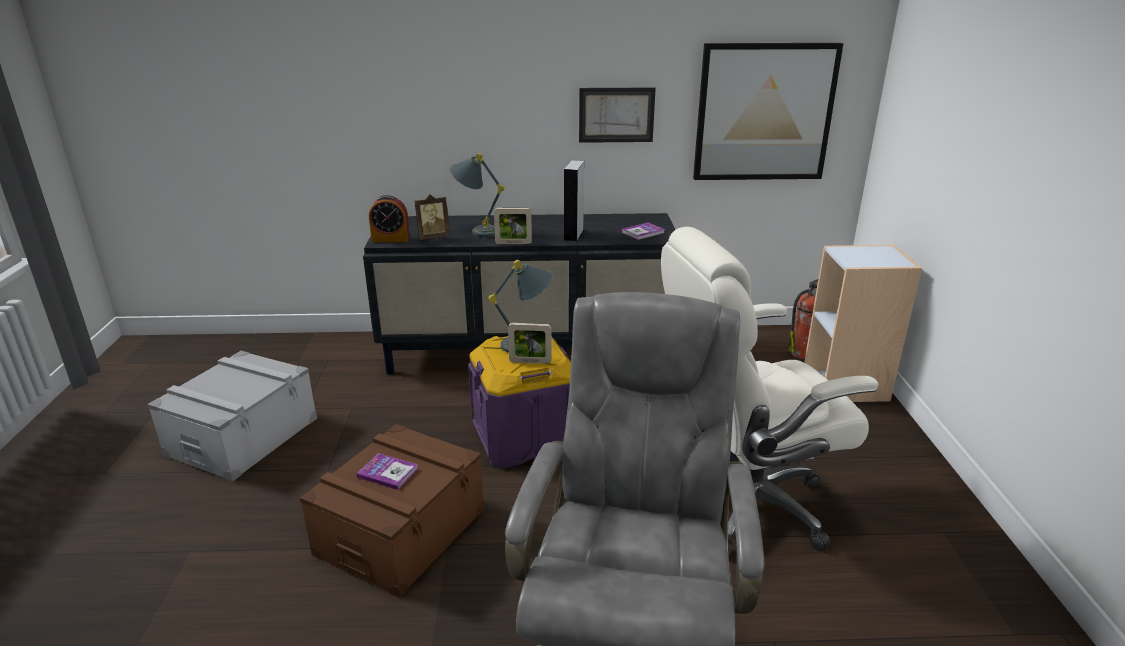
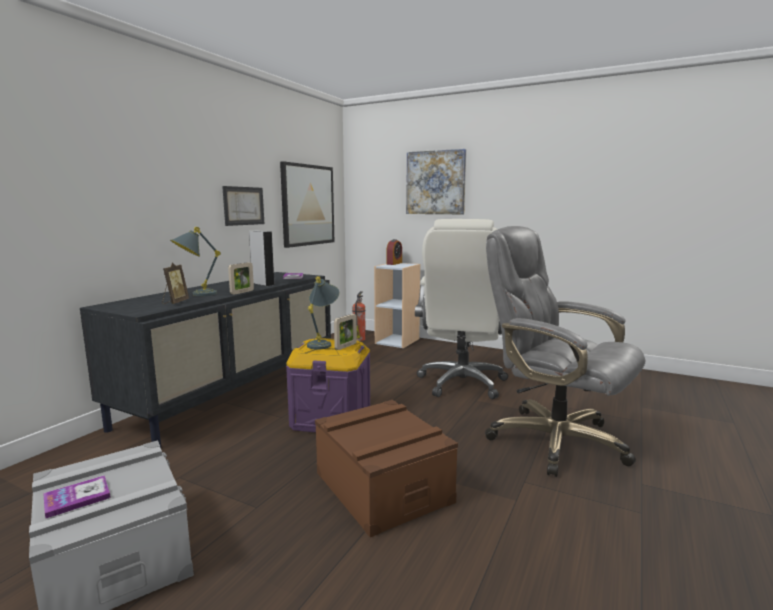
camera: 60 degrees left, 15 degrees down
(388, 472) = (378, 432): book -> book (77, 498)
(390, 239) = (143, 310): alarm clock -> alarm clock (394, 263)
(986, 110) = (435, 182): none -> picture

